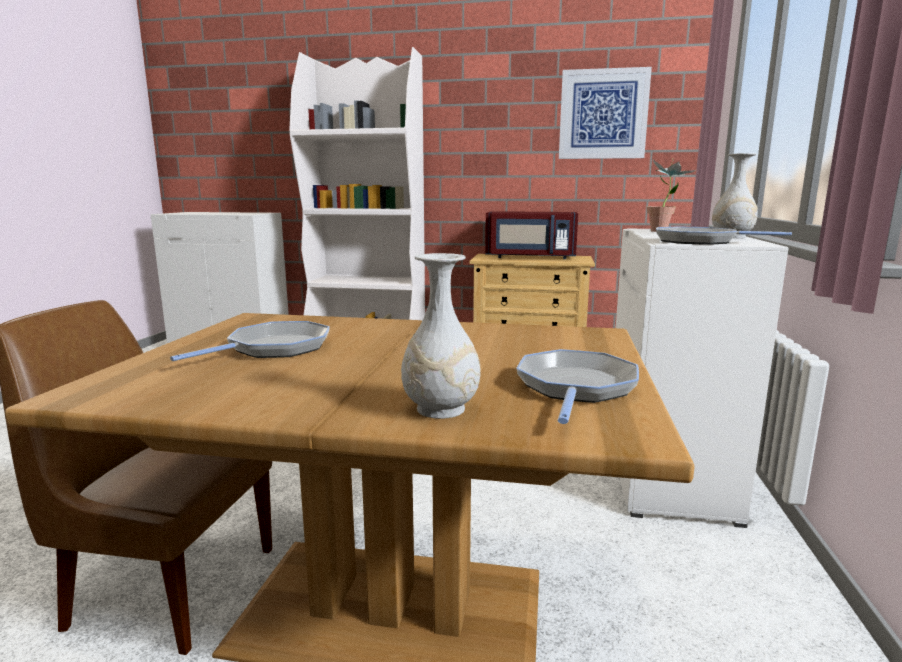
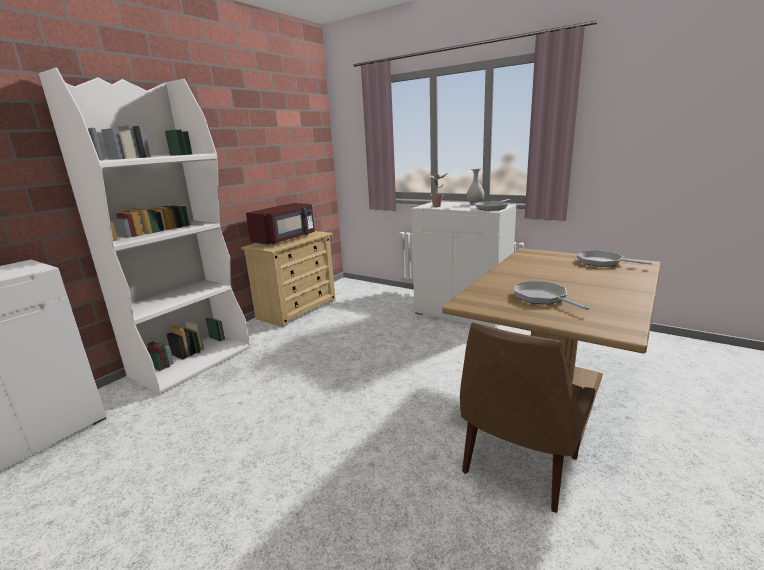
camera: 65 degrees left, 5 degrees up
(439, 409) = (628, 278): white vase -> none
(603, 114) = (291, 136): picture -> none

